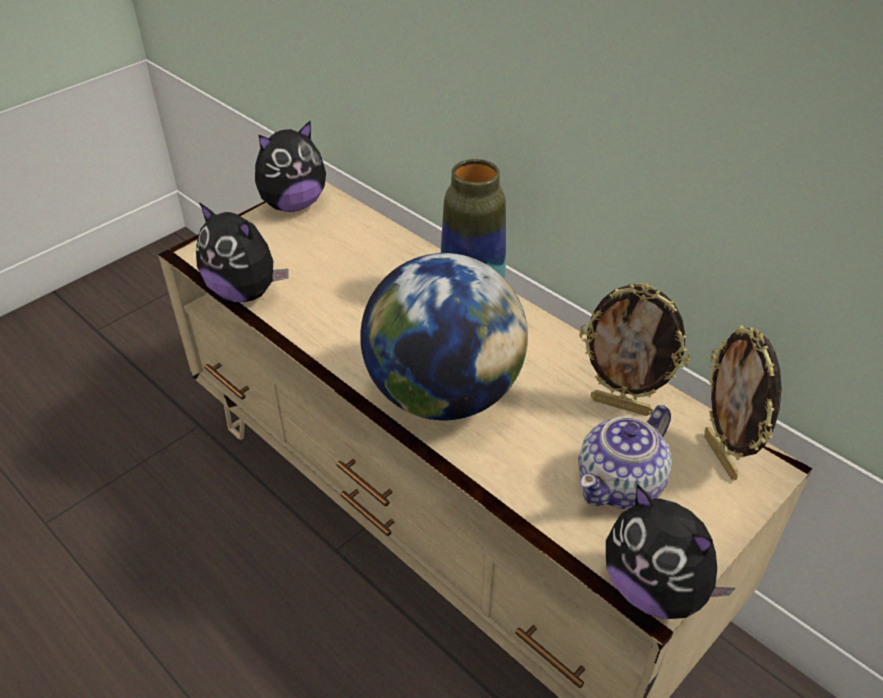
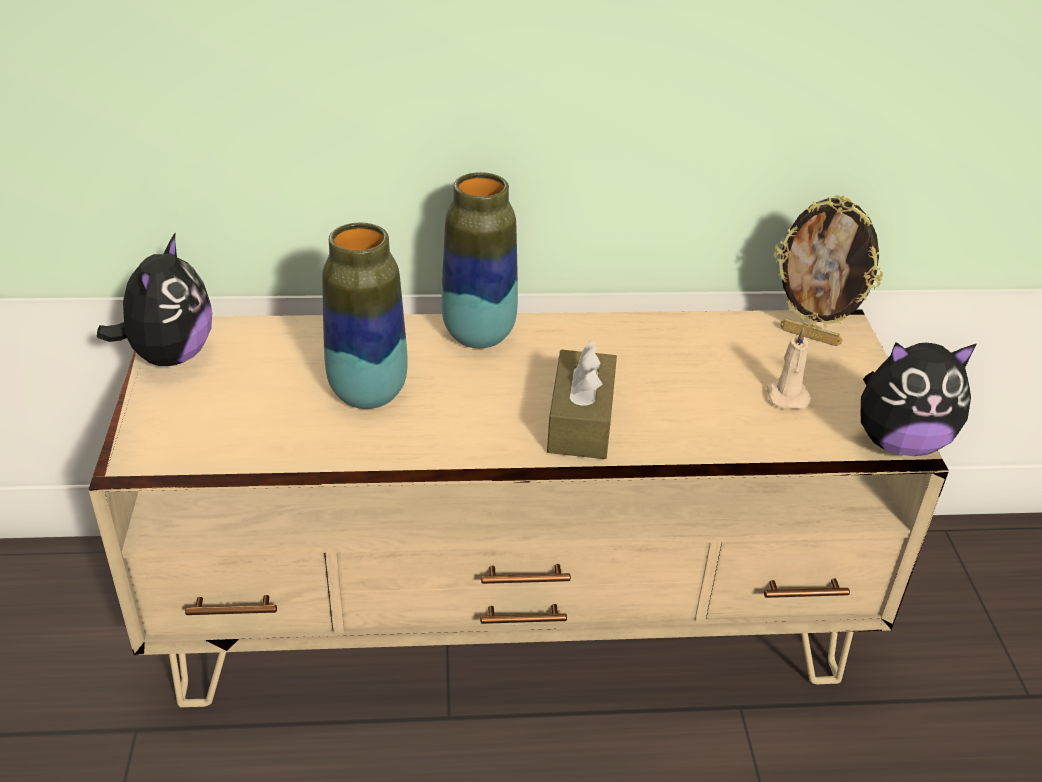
camera: 50 degrees left, 5 degrees down
(245, 292) = (262, 460): plush toy -> none
(352, 290) = (368, 393): none -> vase
(443, 394) = (581, 421): globe -> brown tissue box
(621, 405) = (707, 344): picture frame -> none
(621, 484) = (786, 395): teapot -> beige candle

